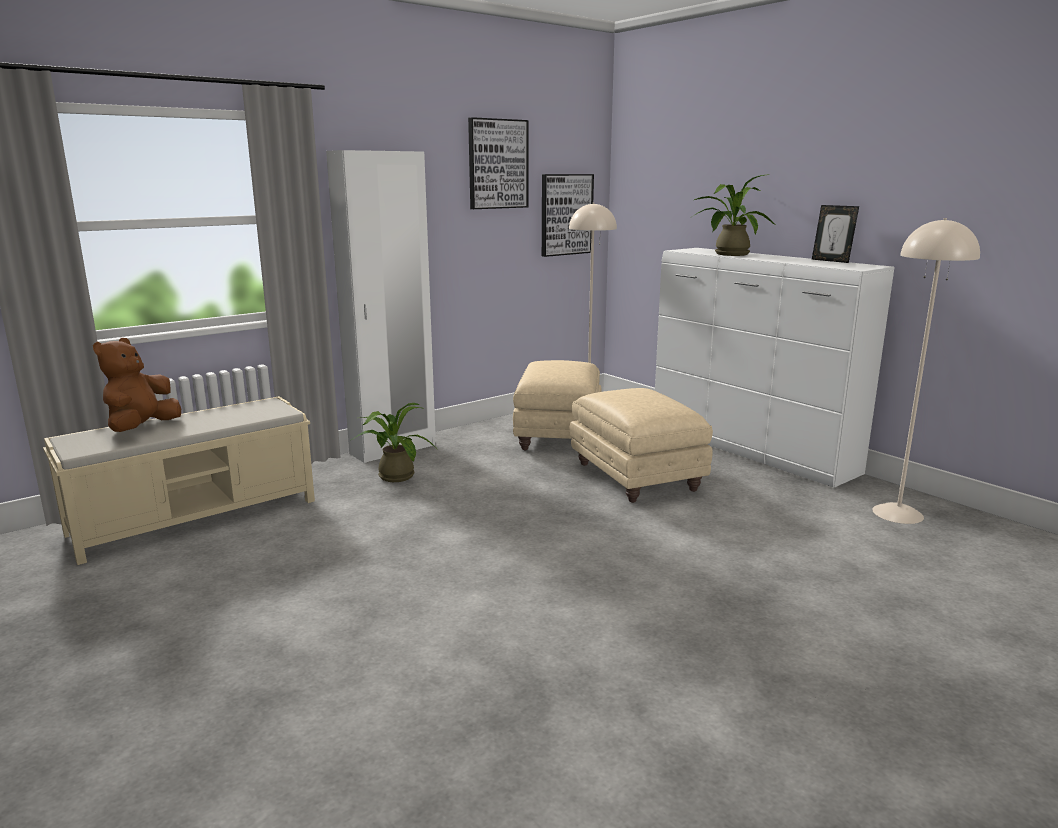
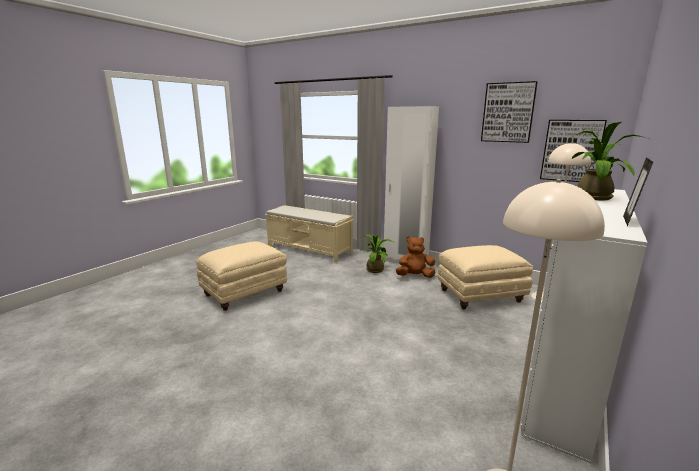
camera: 70 degrees right, 0 degrees up
(142, 428) = (299, 210): brown plush toy -> brown plush toy (415, 276)
(634, 477) = (441, 331): beige ottoman -> beige ottoman (245, 293)

